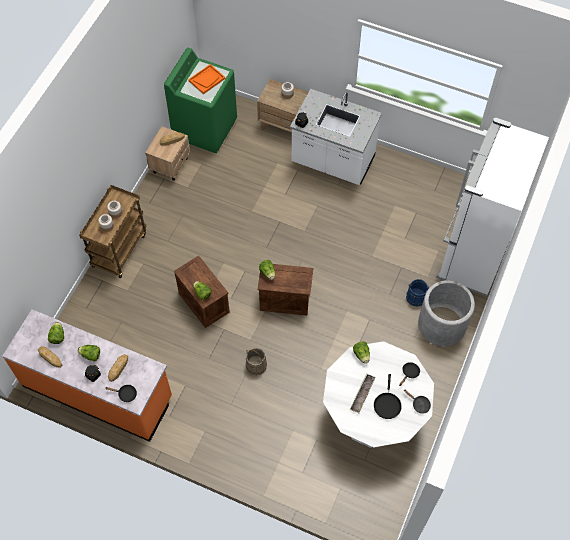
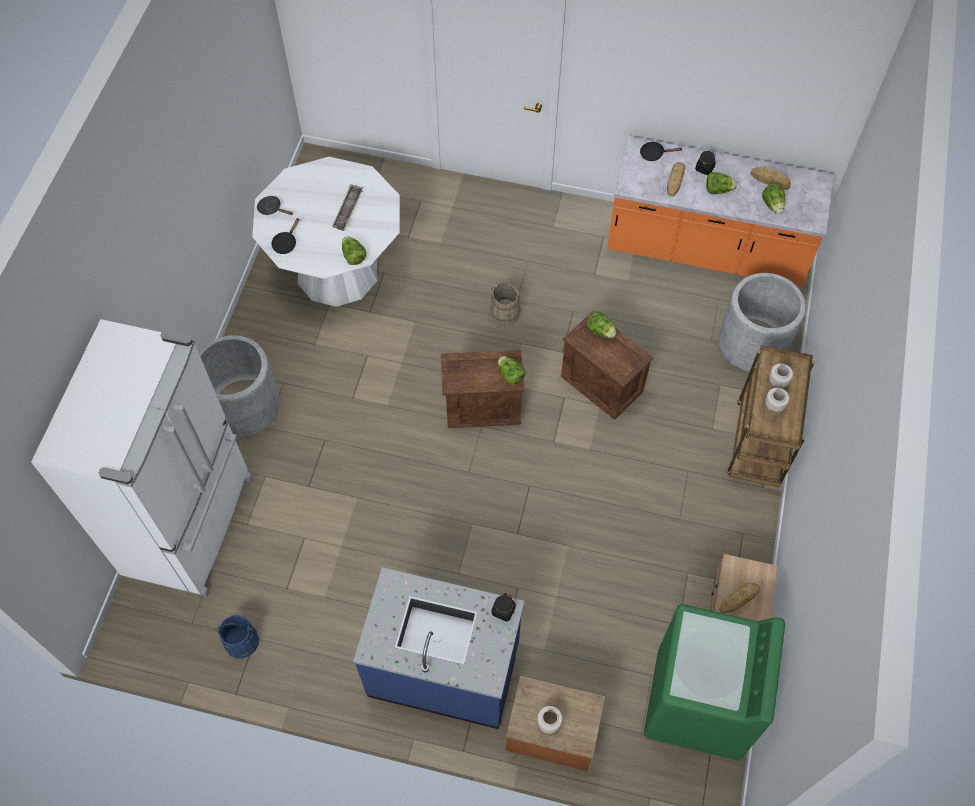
camera: 170 degrees right, 0 degrees up
(94, 315) = (753, 343): none -> grey planter
(207, 79) = (708, 664): orange tray -> none
(333, 161) = (444, 669): white counter -> blue counter
(387, 404) = (314, 203): black frying pan -> none
(416, 297) = (283, 441): blue bucket -> blue bucket (241, 641)

